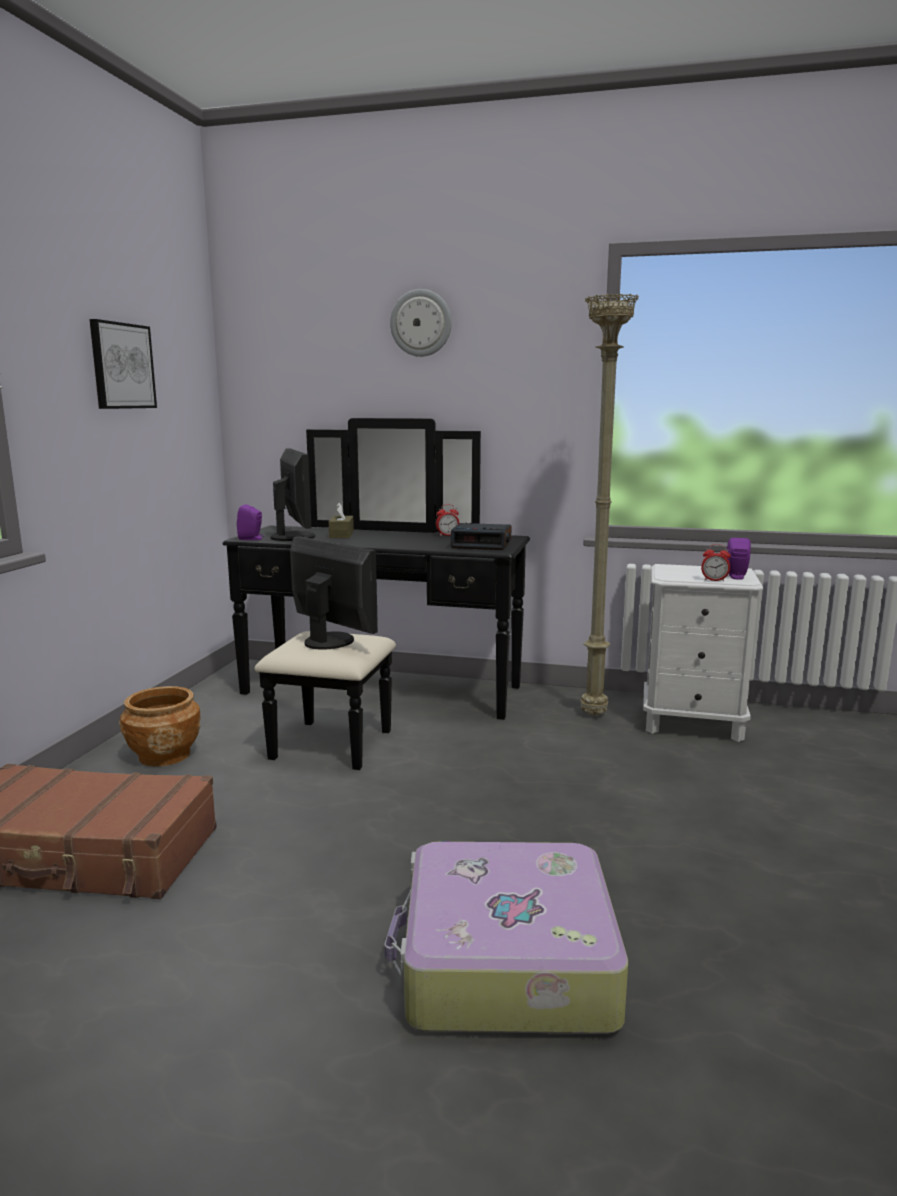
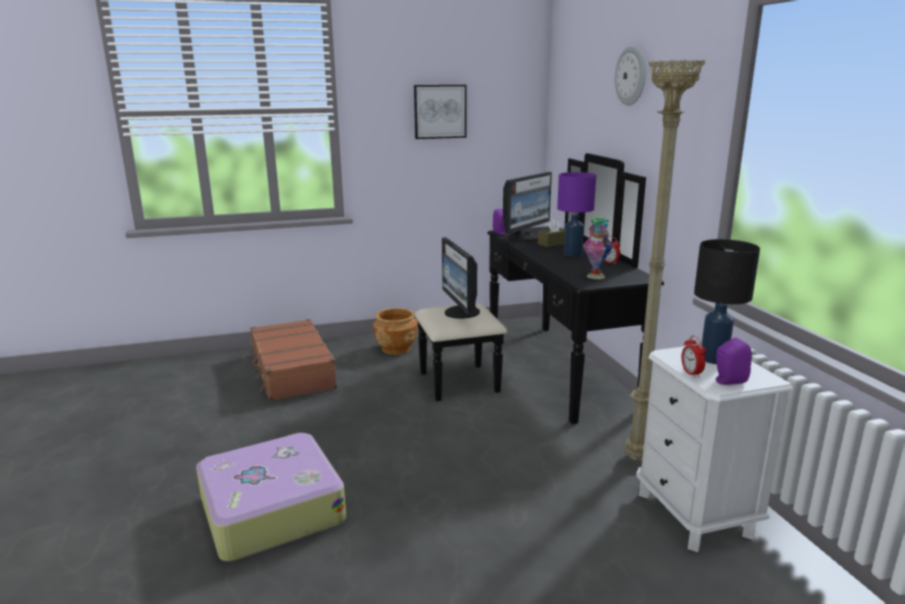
camera: 60 degrees right, 5 degrees up
(330, 641) = (461, 313): monitor -> monitor turned 150 degrees clockwise
(394, 537) = (573, 254): none -> purple table lamp
(482, 544) = (596, 276): alarm clock -> vase
(690, 570) = (714, 358): none -> black table lamp

